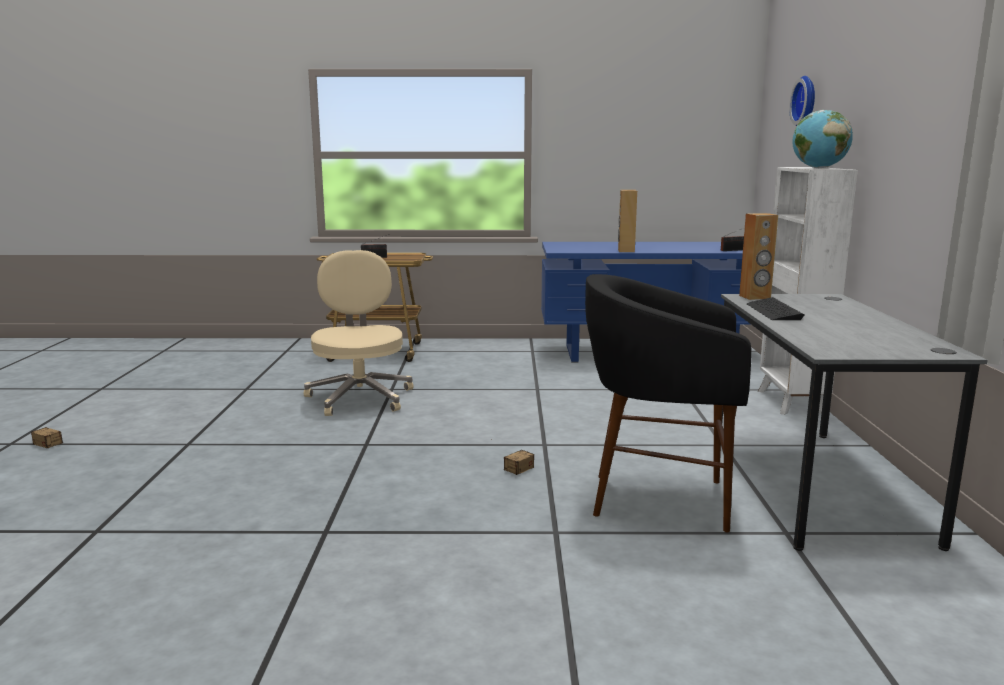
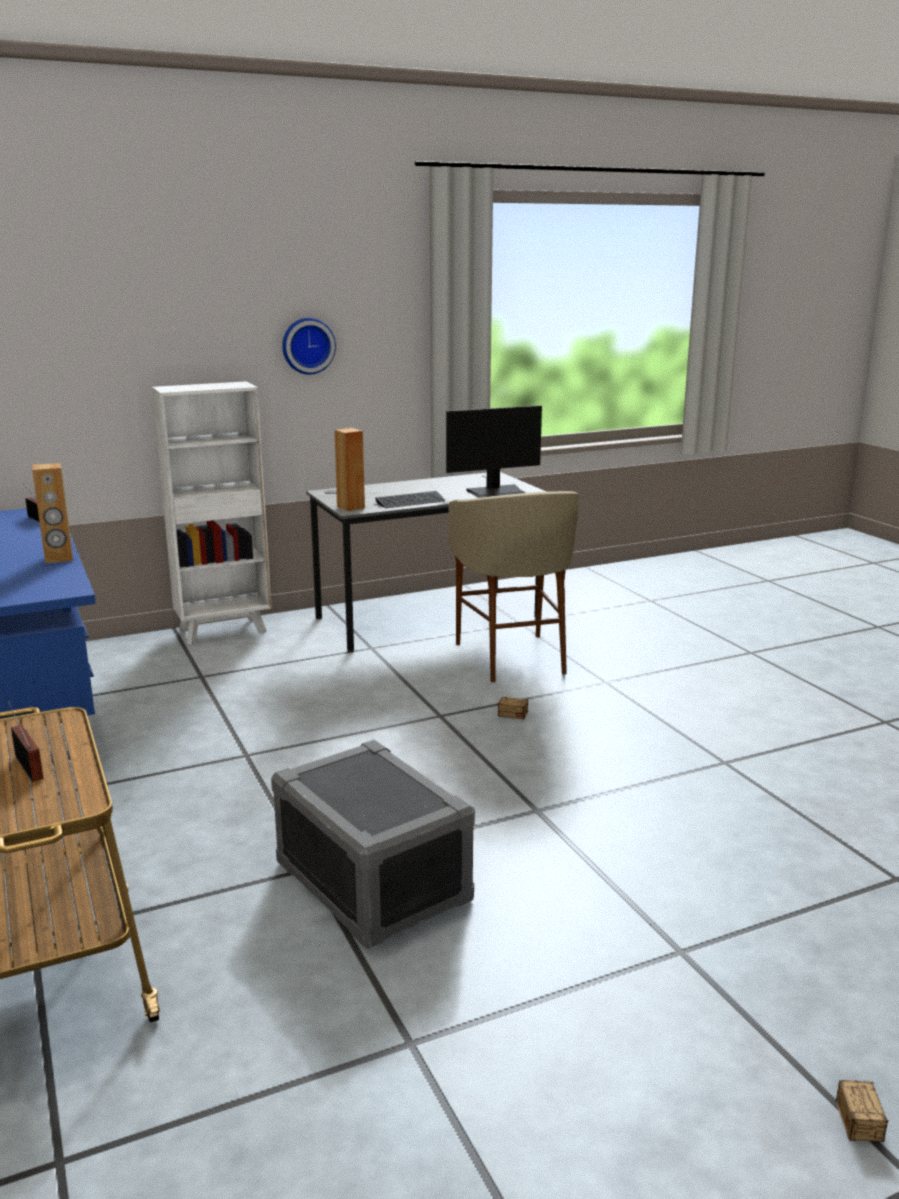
camera: 115 degrees left, 5 degrees up
(360, 397) = (371, 881): beige office chair -> grey storage box
(658, 500) = (513, 658): black stool -> beige stool
(806, 101) = (63, 312): wall clock -> wall clock (307, 345)
(818, 168) = (215, 385): globe -> none
(823, 340) = (496, 491): none -> monitor

